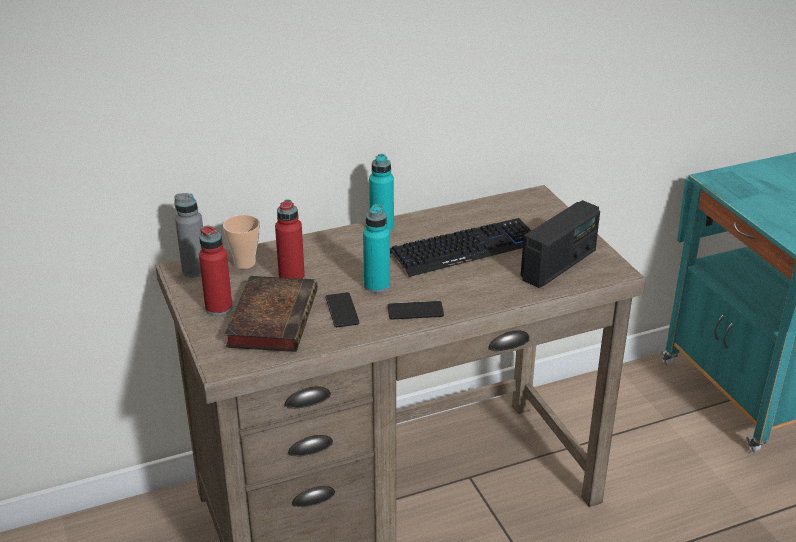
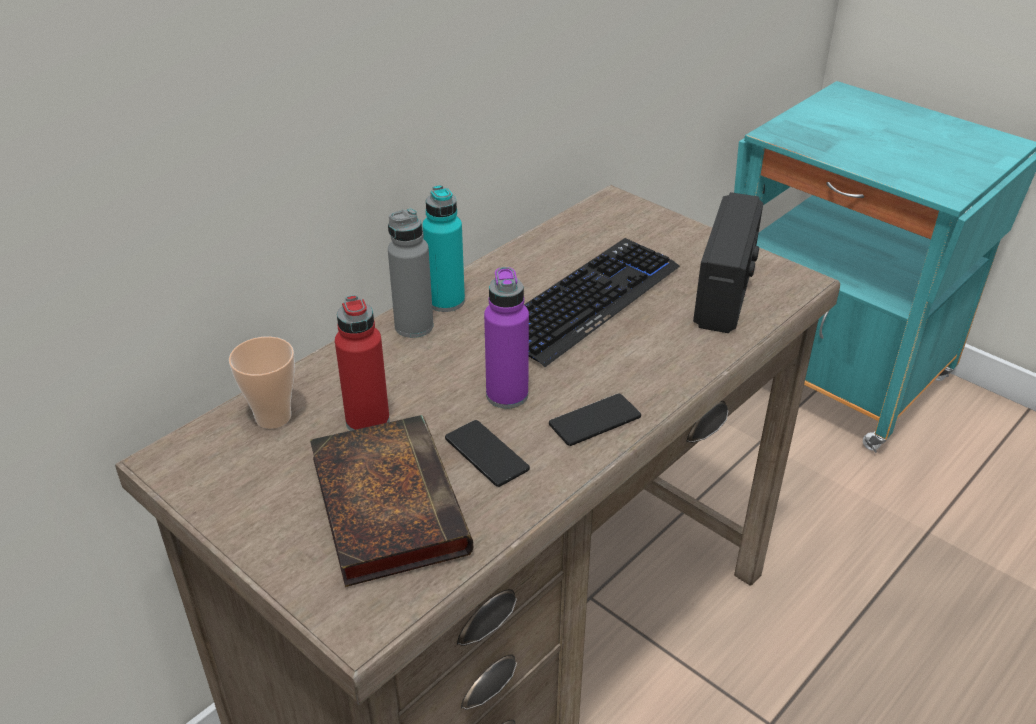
camera: 25 degrees left, 5 degrees up
(195, 270) = (195, 455): grey bottle -> grey bottle (414, 326)
(219, 308) = (282, 513): red bottle -> none
(377, 285) = (507, 395): turquoise bottle -> purple bottle

